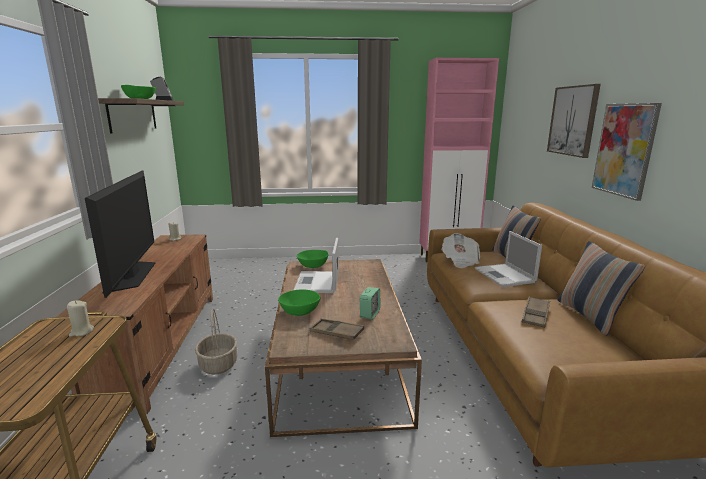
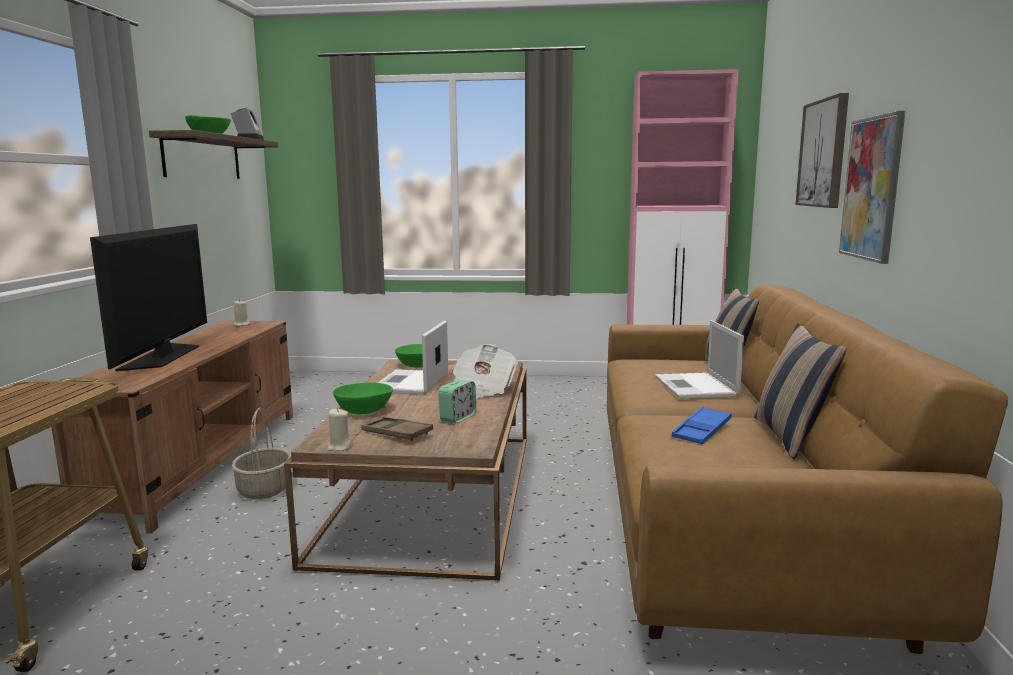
camera: 10 degrees right, 5 degrees down
(81, 332) = (59, 393): beige candle -> beige candle (339, 447)
(460, 261) = (640, 368): newspaper -> newspaper (483, 389)
(535, 315) = (702, 431): brown tray -> blue tray

